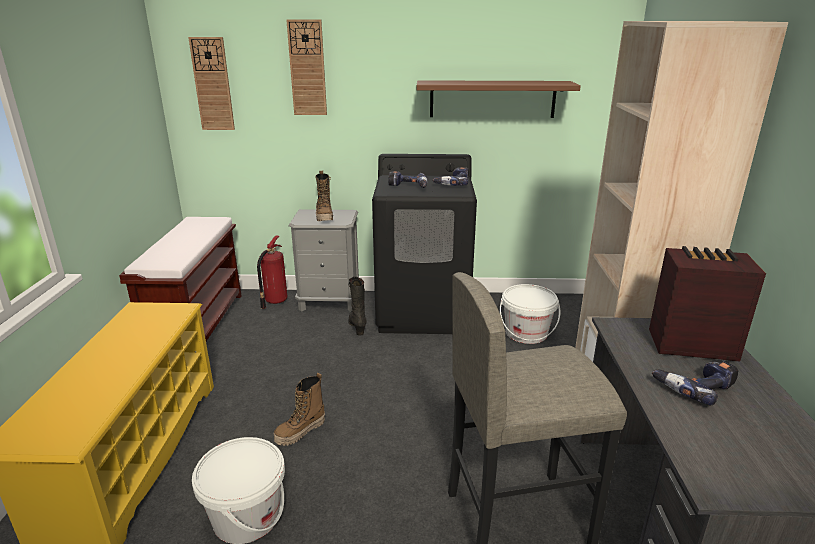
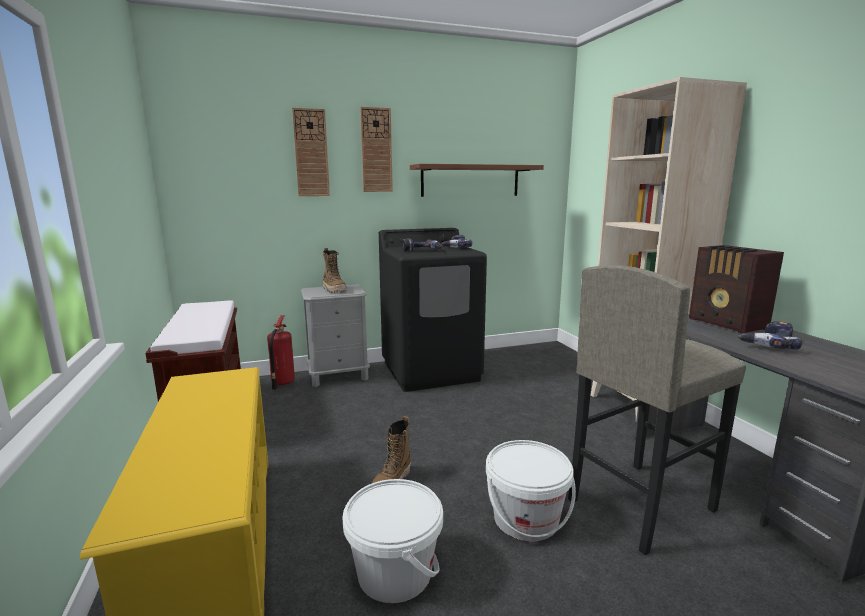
camera: 20 degrees left, 10 degrees down
(212, 84) = (213, 167): wall clock -> wall clock (376, 150)
(357, 327) = (380, 390): black boot -> none
(526, 333) = (527, 373): white bucket -> white bucket (526, 519)
(689, 344) = (728, 324): radio -> radio turned 105 degrees counterclockwise

